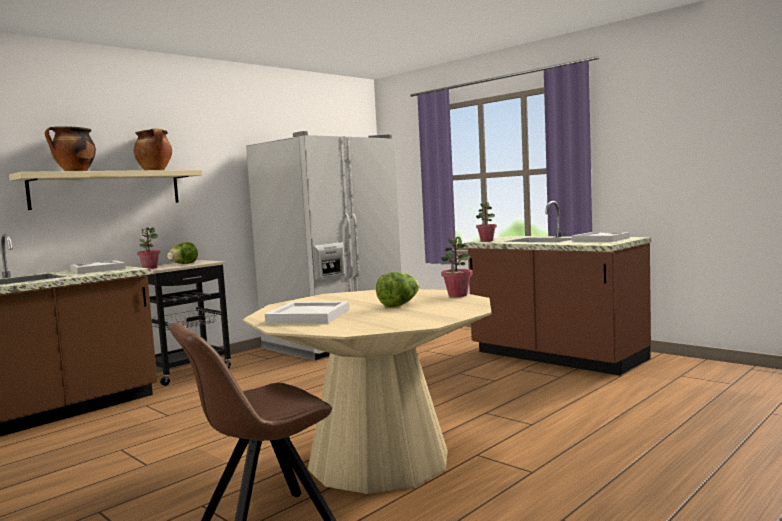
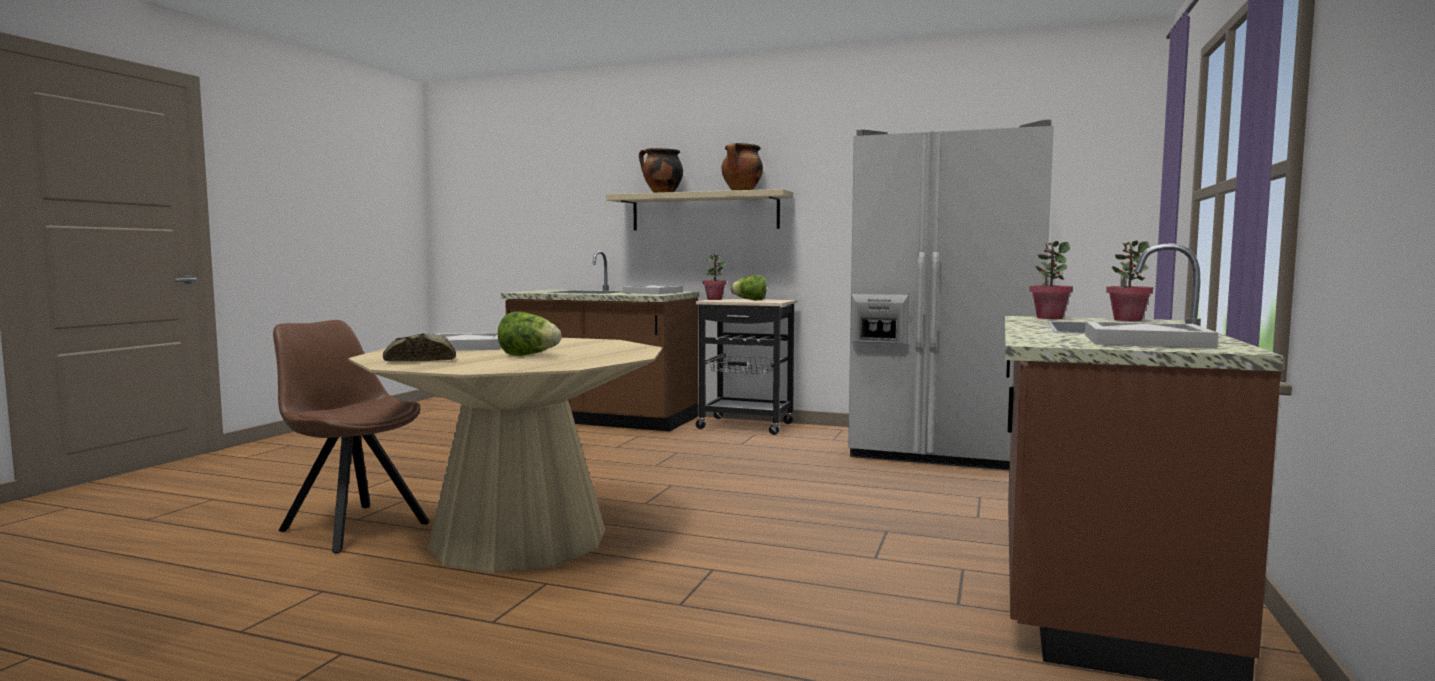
camera: 65 degrees right, 0 degrees up
(396, 321) = (419, 360): none -> bread
(457, 295) = (599, 362): potted plant -> potted plant (1127, 320)

